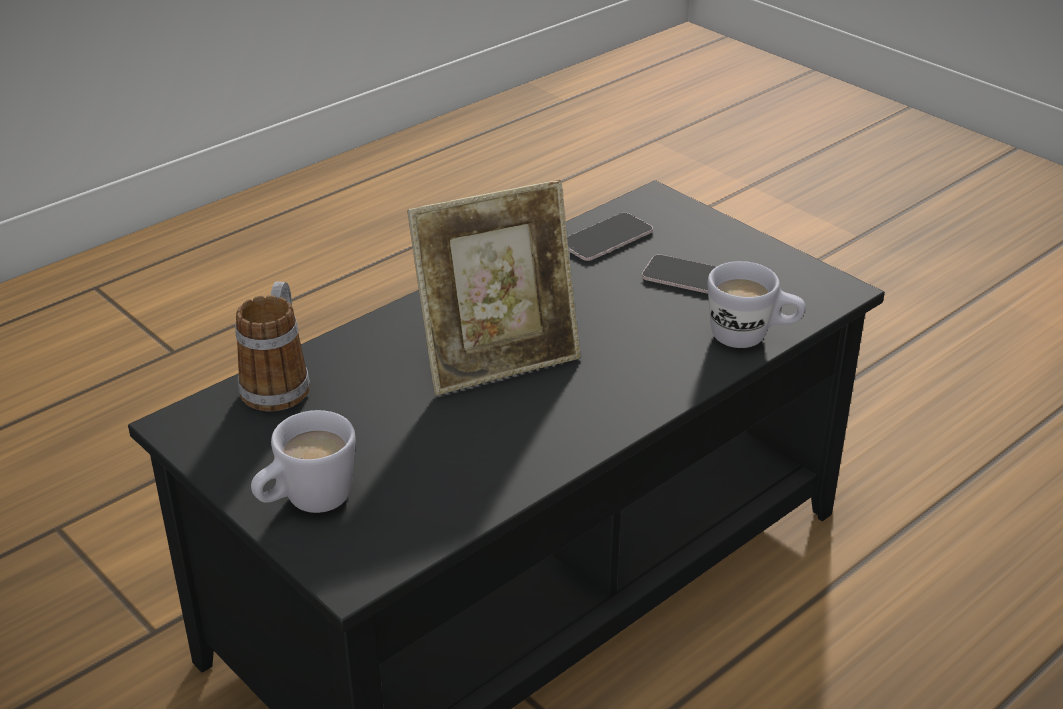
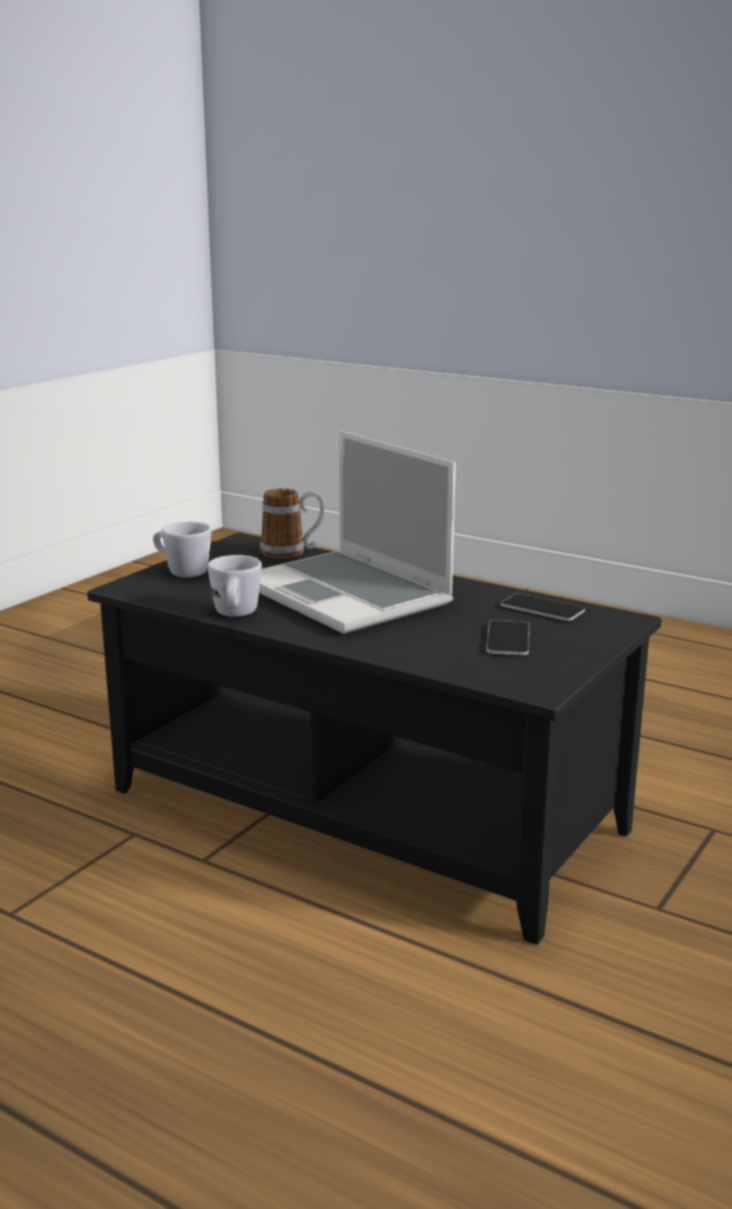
camera: 75 degrees right, 15 degrees down
(498, 361) = (349, 595): picture frame -> laptop
(751, 338) = (434, 663): white mug -> white mug (235, 615)

